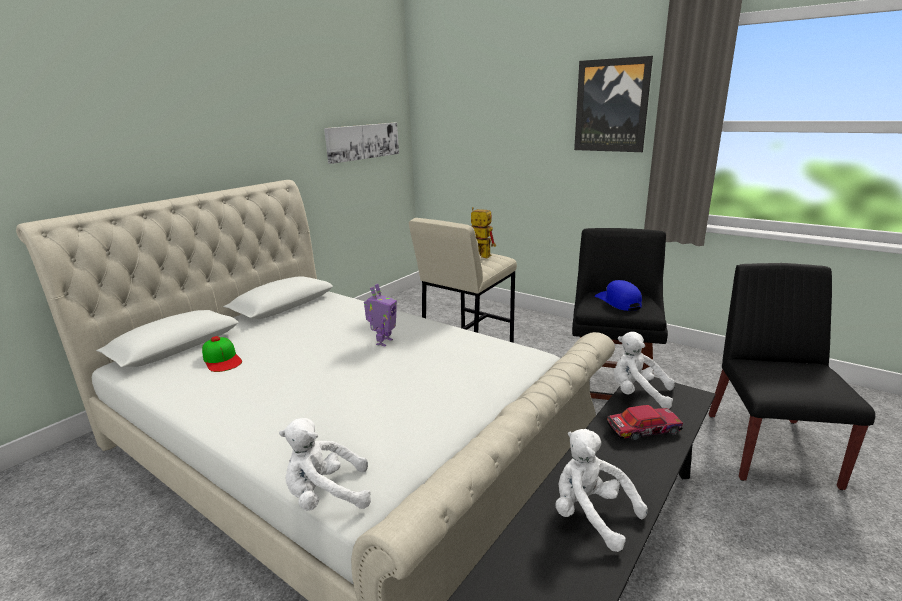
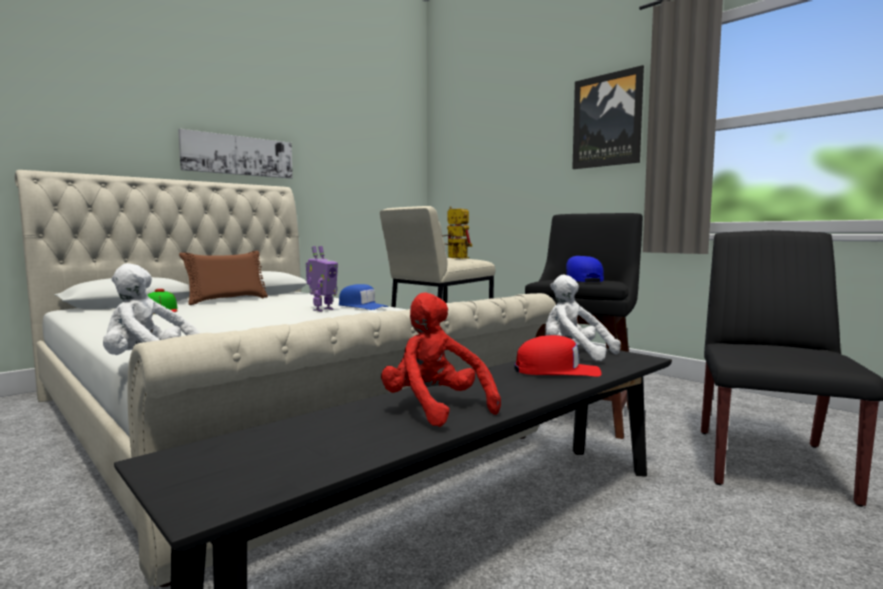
camera: 10 degrees right, 15 degrees down
(268, 324) = (227, 300): none -> brown pillow
(362, 141) = (372, 171): picture -> picture (238, 155)
(414, 329) = (362, 306): none -> blue cap
(591, 515) = (435, 408): white plush toy -> red plush toy
(642, 430) = (557, 371): toy car -> red cap

